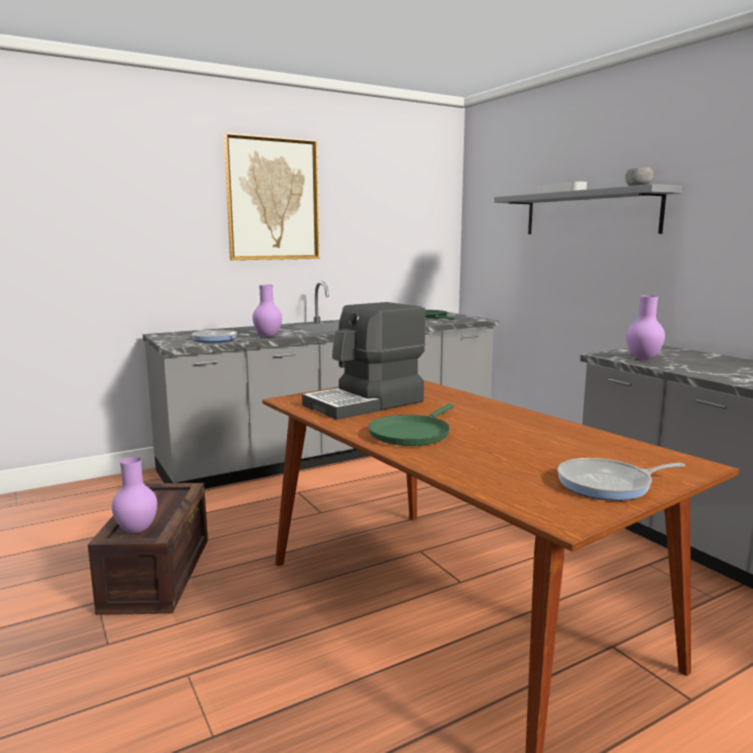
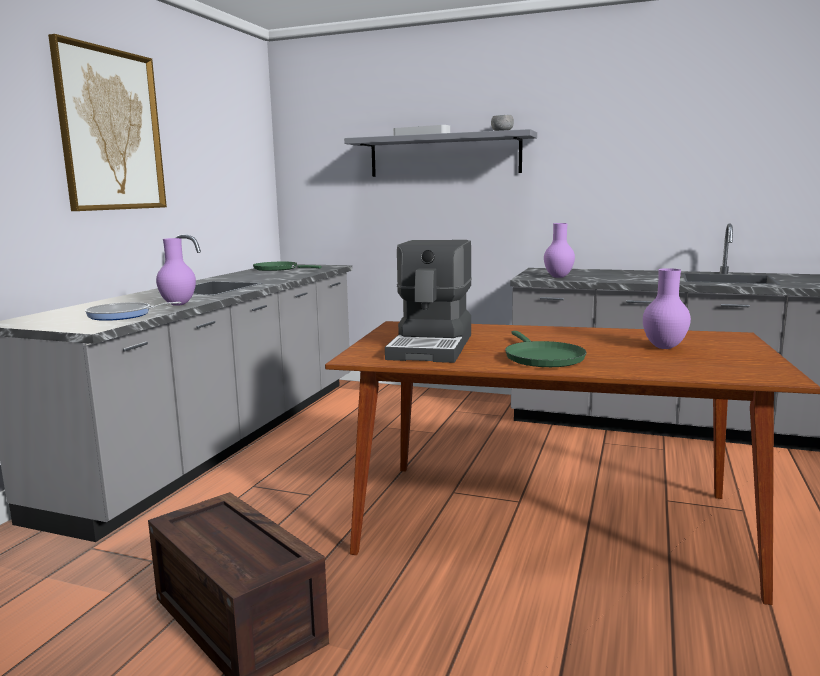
camera: 40 degrees left, 0 degrees up
(136, 530) = (253, 562): purple vase -> purple vase (663, 347)
(609, 484) = (737, 355): frying pan -> none

